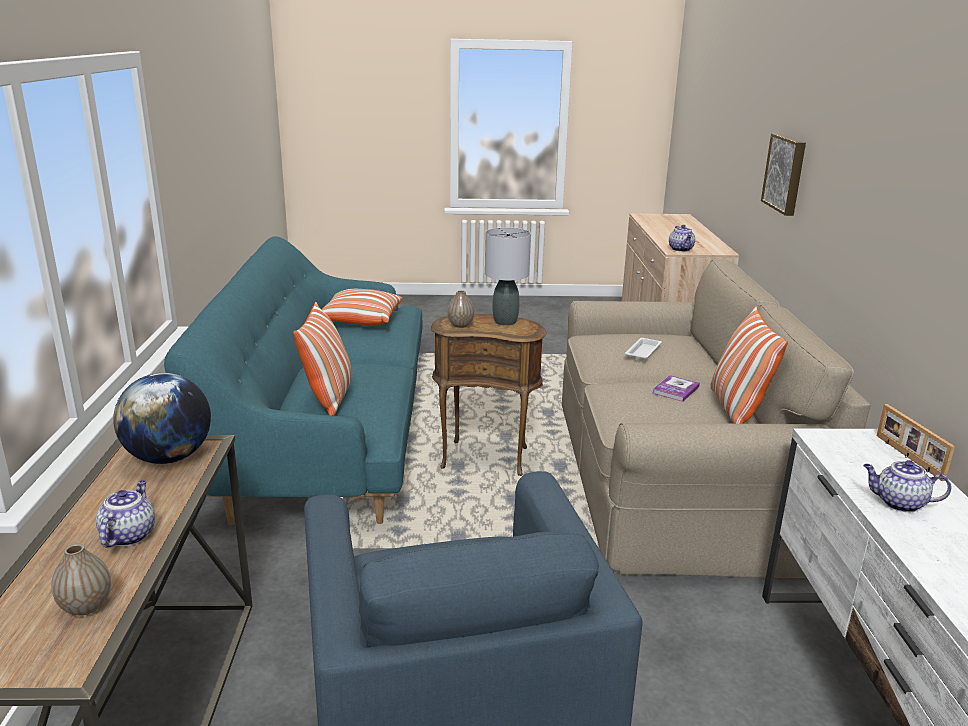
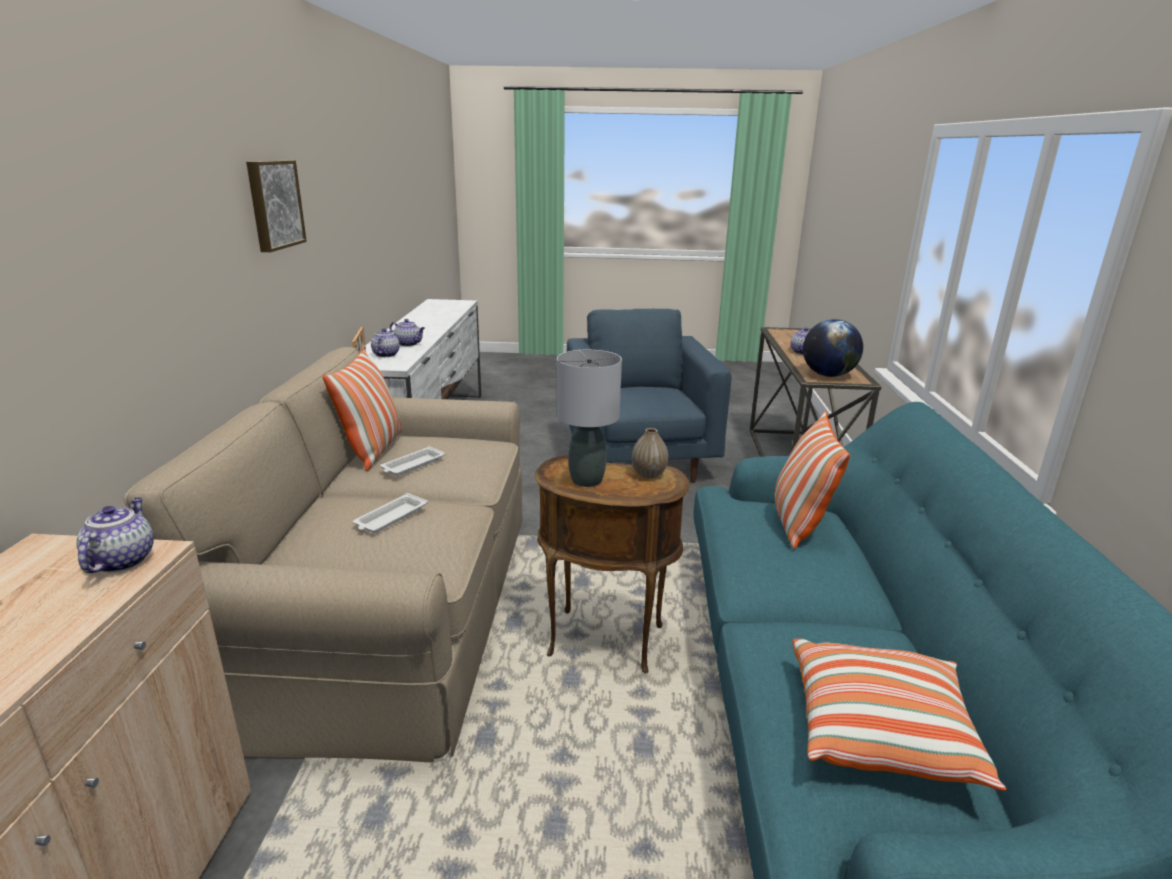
camera: 175 degrees left, 0 degrees up
(86, 606) = (790, 339): vase -> none
(675, 390) = (412, 465): book -> white tray
(786, 173) = (97, 287): picture -> picture (273, 204)
(881, 465) = (386, 354): none -> teapot

